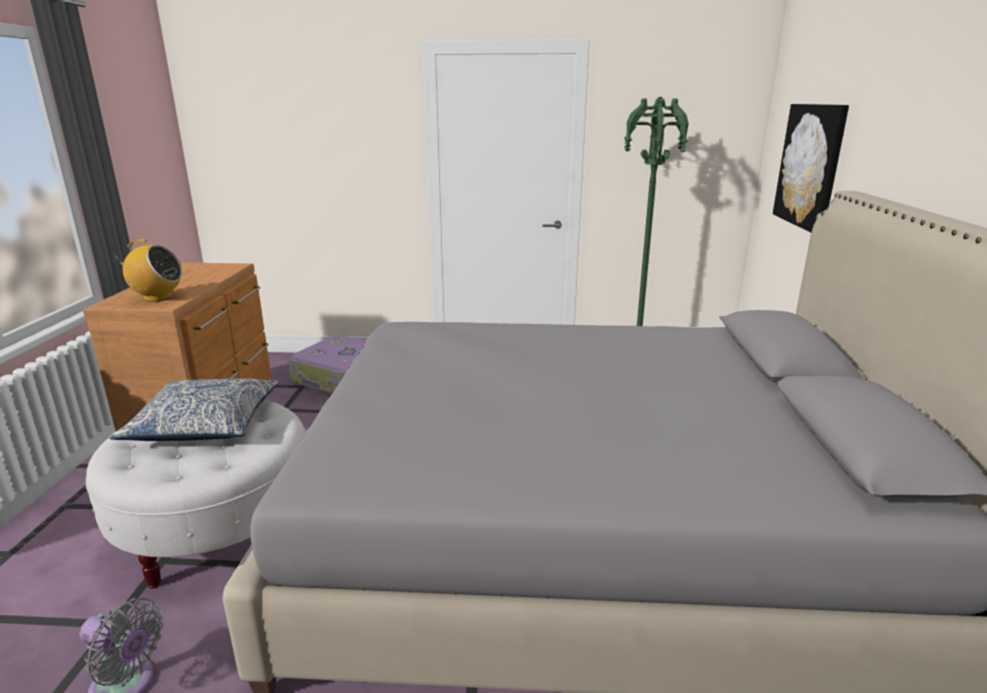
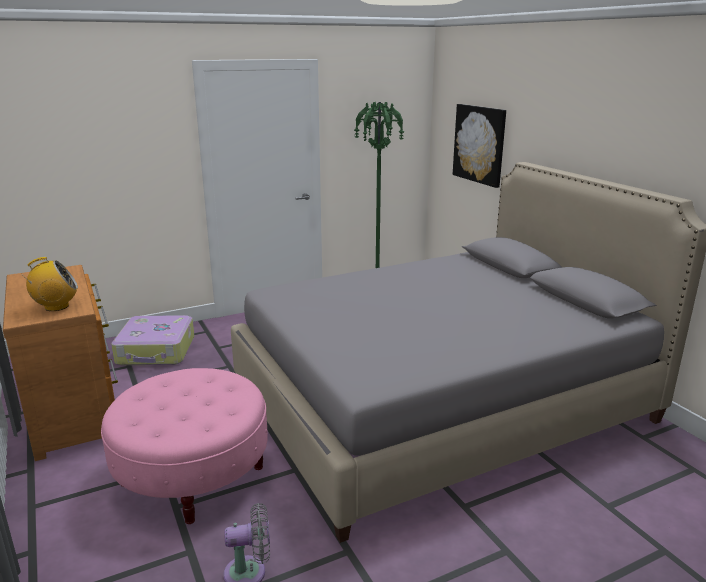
camera: 30 degrees left, 0 degrees up
(205, 424) = (174, 394): pillow -> none
(218, 529) = (193, 475): white ottoman -> pink ottoman

